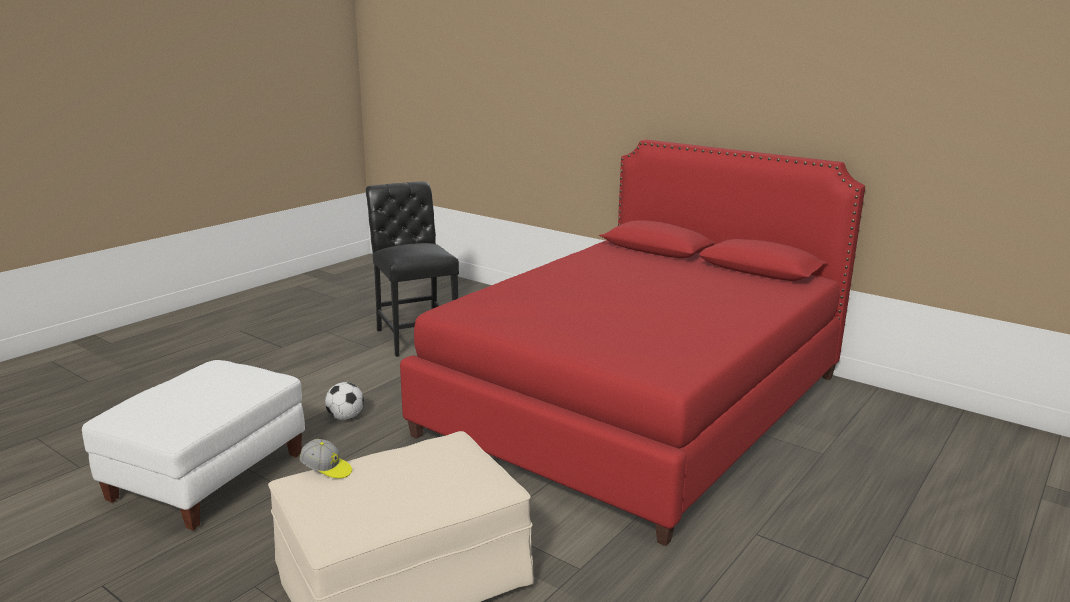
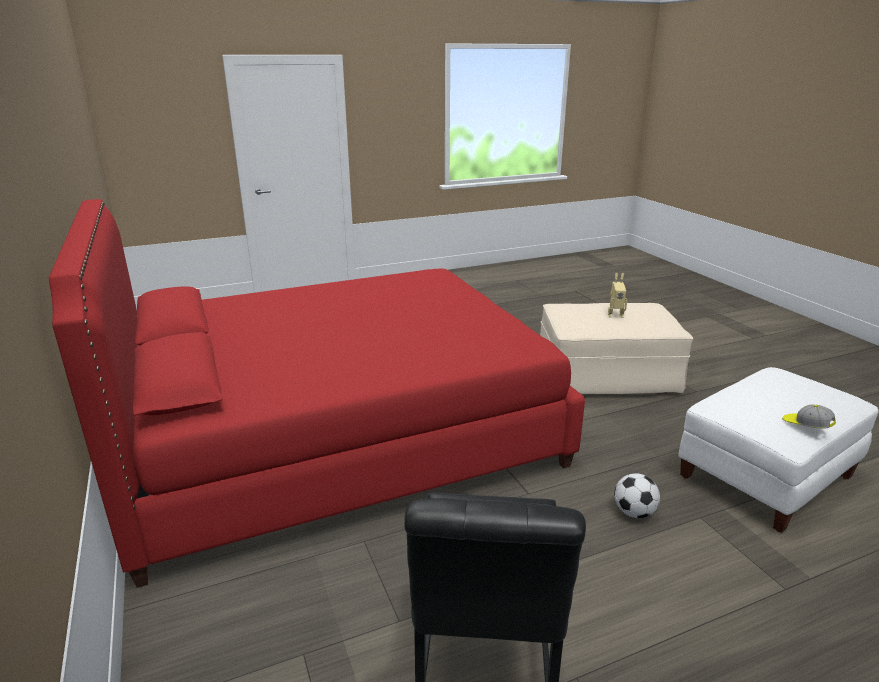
camera: 150 degrees left, 5 degrees up
(327, 469) = (656, 326): cap -> cap (806, 425)
(396, 478) = (615, 314): none -> toy robot

